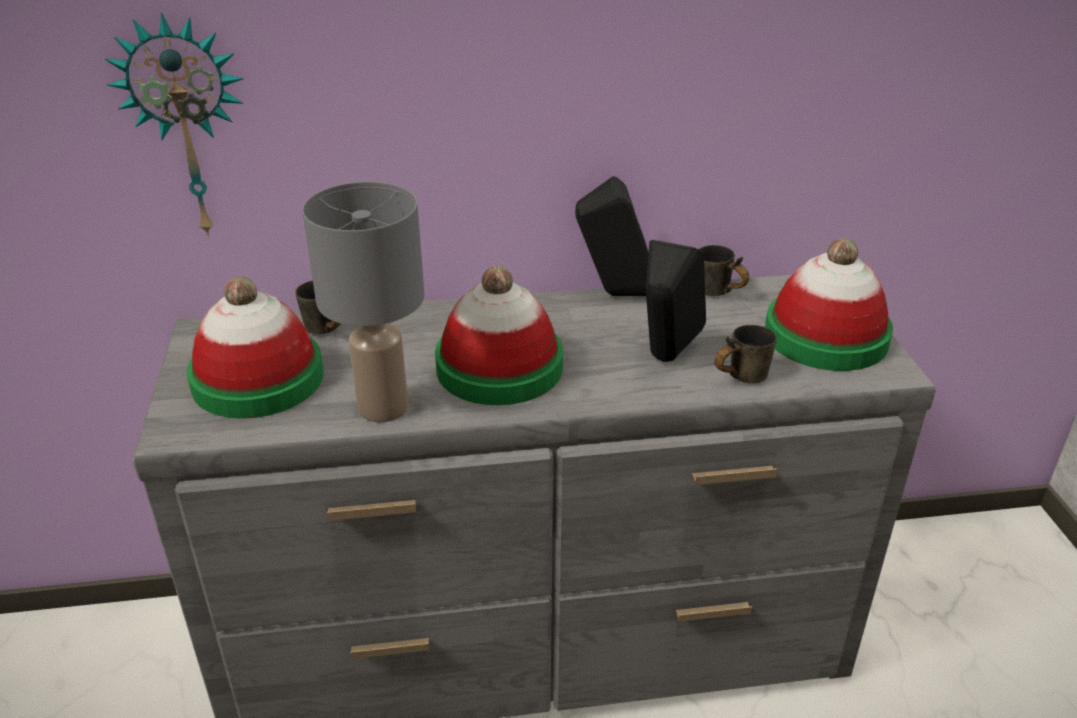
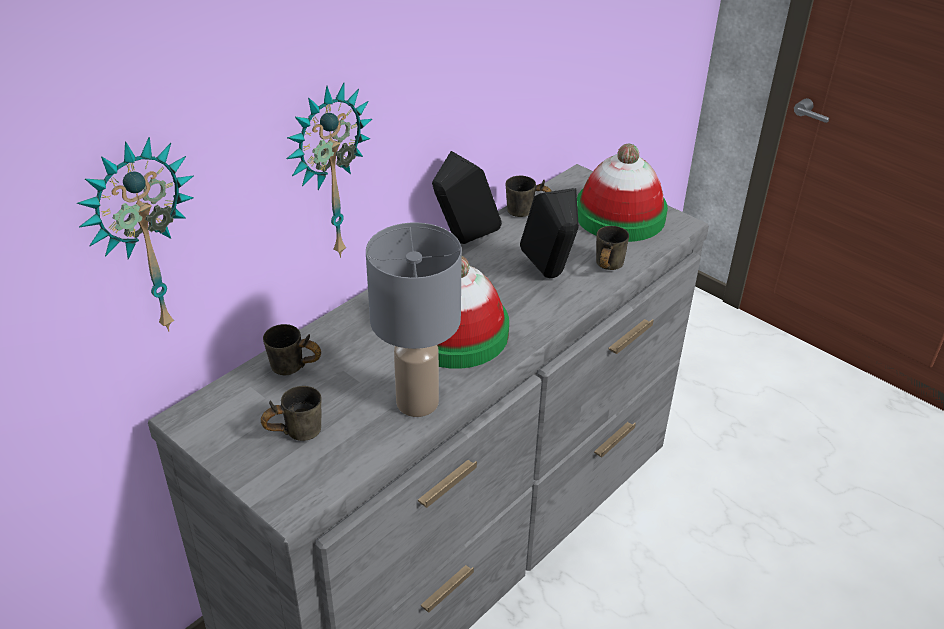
camera: 40 degrees left, 5 degrees up
(258, 378) = (295, 431): hat -> grey mug
(433, 143) = (328, 173): none -> wall clock

